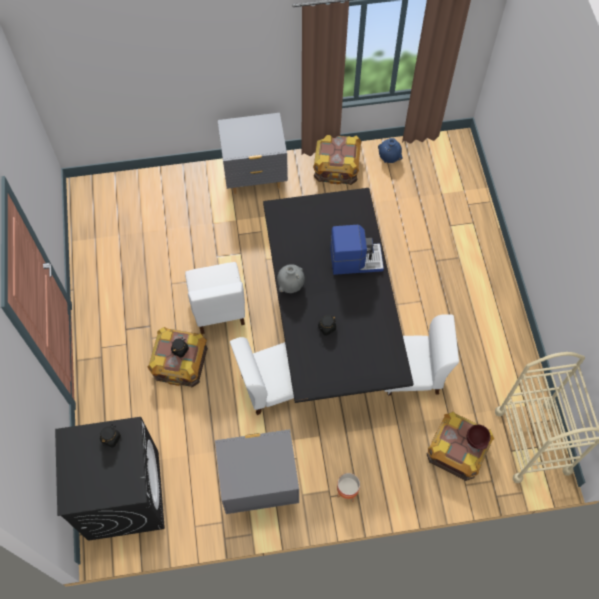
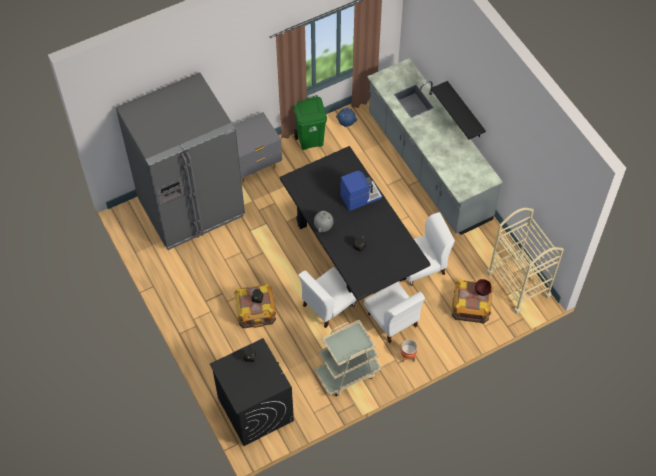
camera: 20 degrees left, 5 degrees down
(160, 206) = (191, 207): none -> grey fridge
(218, 308) = (266, 265): white chair -> white chair (392, 320)
(260, 486) = (347, 372): grey nightstand -> beige cart
(337, 166) = (310, 140): crate -> green trash can
(470, 244) = (428, 167): none -> grey counter
(537, 187) = (465, 111): none -> black shelf

